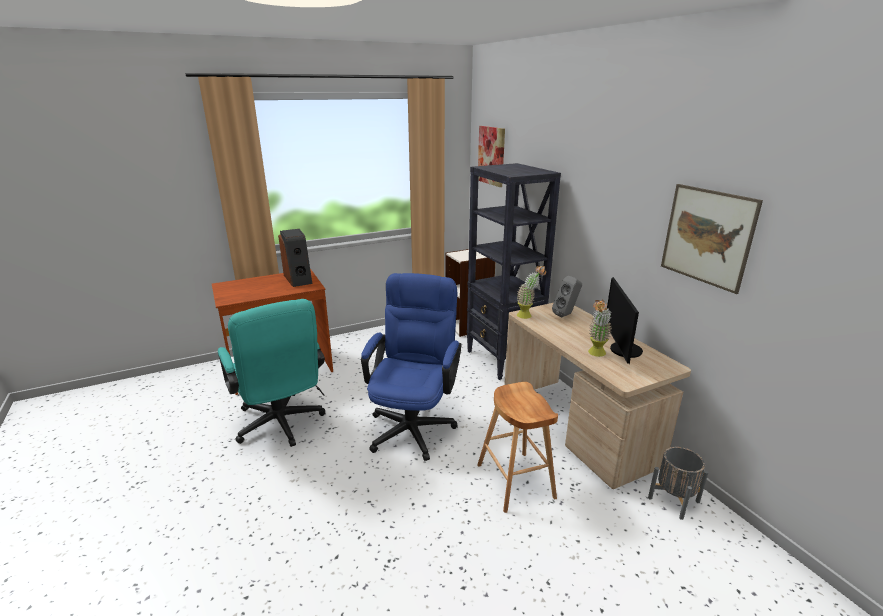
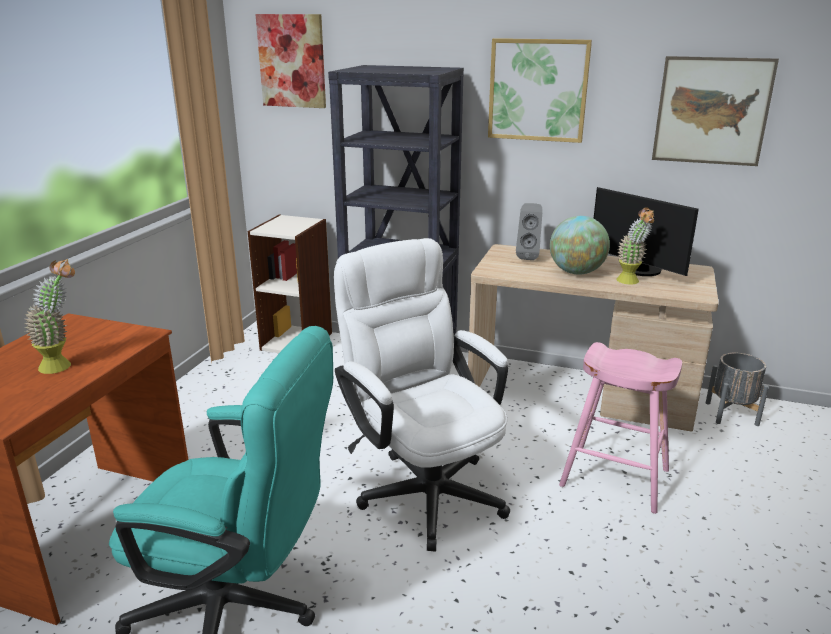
camera: 45 degrees left, 0 degrees up
(298, 279) = (84, 334): speaker -> none
(414, 424) = (423, 487): blue office chair -> white office chair
(515, 481) = (615, 478): brown stool -> pink stool
(528, 315) = (497, 270): potted plant -> potted plant (63, 364)
(574, 334) = (576, 272): none -> globe
(599, 196) = (538, 90): none -> picture

